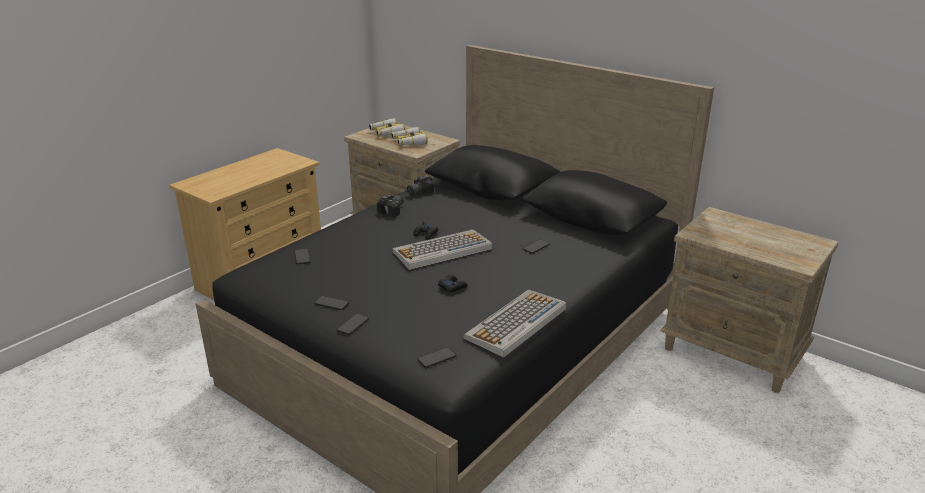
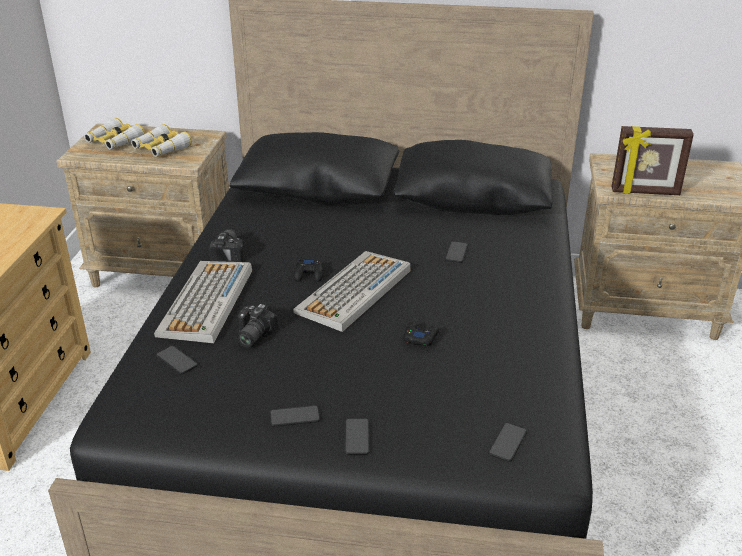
camera: 30 degrees left, 5 degrees up
(418, 192) = (235, 217): camera -> camera (252, 336)
(516, 324) = (543, 361): keyboard -> keyboard (206, 303)
(718, 242) = (645, 192): none -> picture frame

